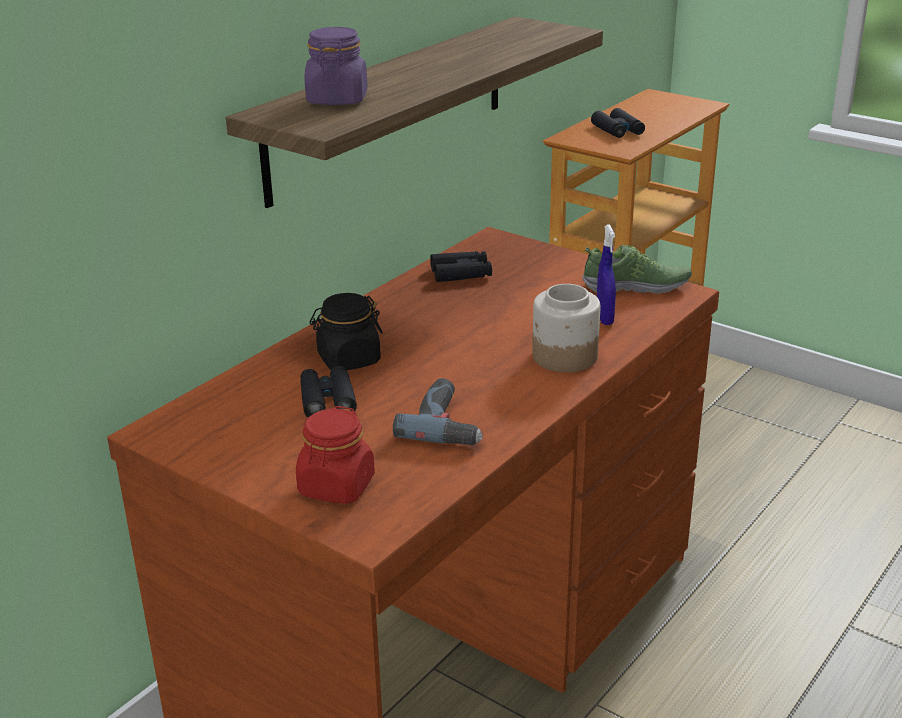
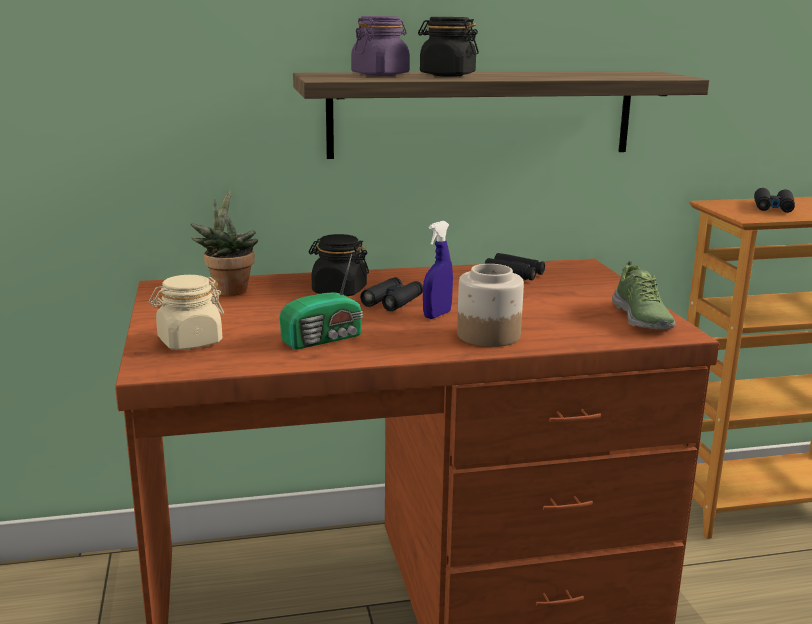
camera: 40 degrees right, 10 degrees down
(237, 405) = (229, 289): none -> potted plant
(327, 400) = (281, 304): black binoculars -> black binoculars (393, 301)
(336, 486) = (189, 342): red jar -> beige jar
(395, 82) = (447, 75): none -> black jar
(448, 423) = (325, 339): power drill -> radio
(604, 318) = (571, 326): blue spray bottle -> blue spray bottle (437, 315)
(636, 287) = (641, 318): shoe -> shoe turned 45 degrees clockwise

